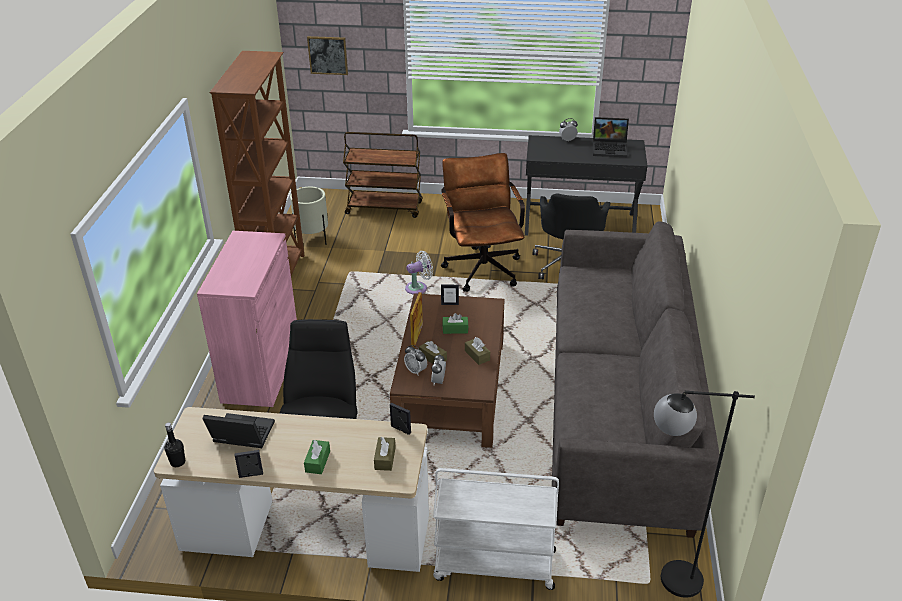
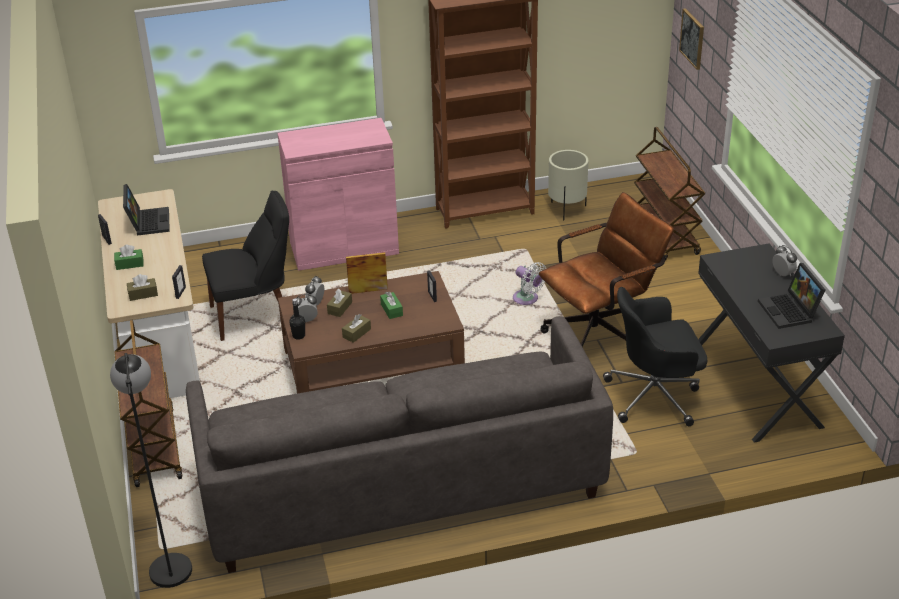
camera: 70 degrees right, 0 degrees up
(177, 462) = (111, 206): black bottle -> black bottle (298, 336)
(494, 565) = (154, 446): white cart -> brown cart

